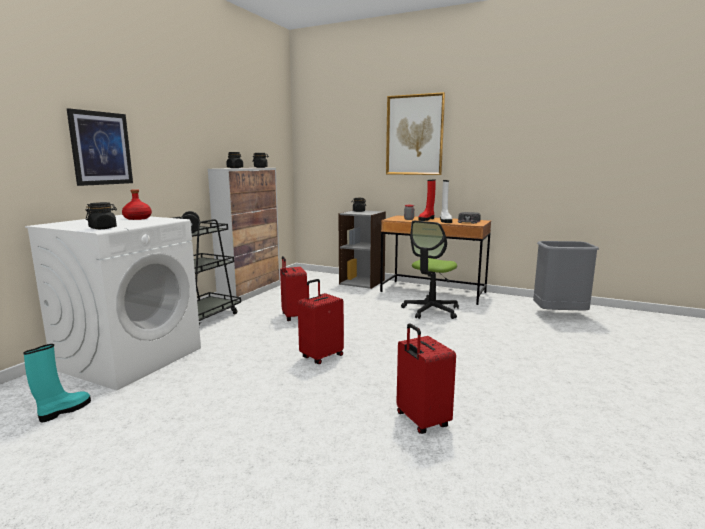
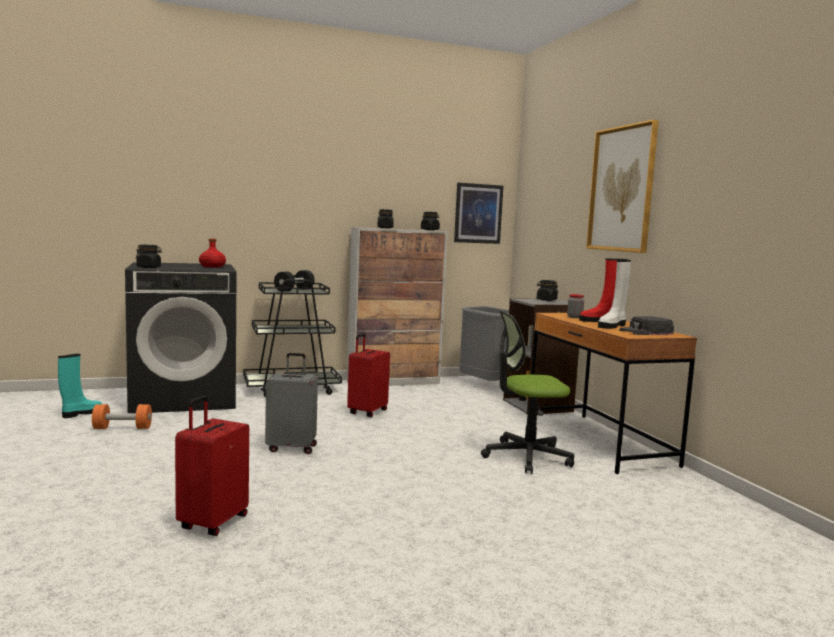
camera: 45 degrees right, 5 degrees down
(64, 411) = (81, 413): turquoise boot -> turquoise boot turned 45 degrees counterclockwise
(101, 148) = (219, 200): picture -> picture (478, 213)
(130, 358) = (184, 398): white washing machine -> black washing machine
(153, 402) = (122, 428): none -> orange dumbbell
(321, 356) = (292, 448): red suitcase -> grey suitcase
(559, 315) = (713, 532): grey trash can -> grey trash can (485, 386)

